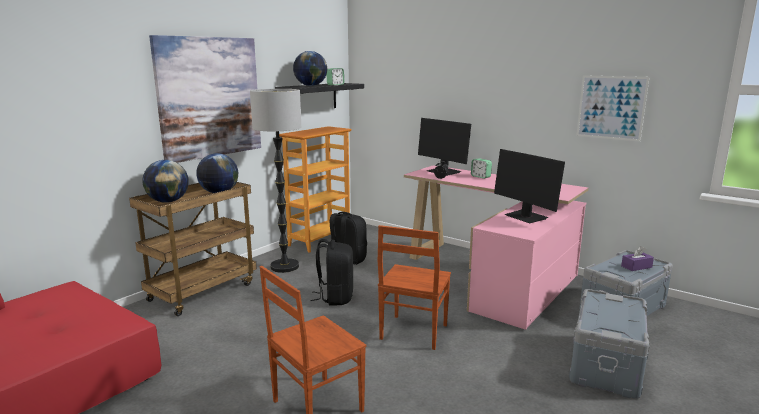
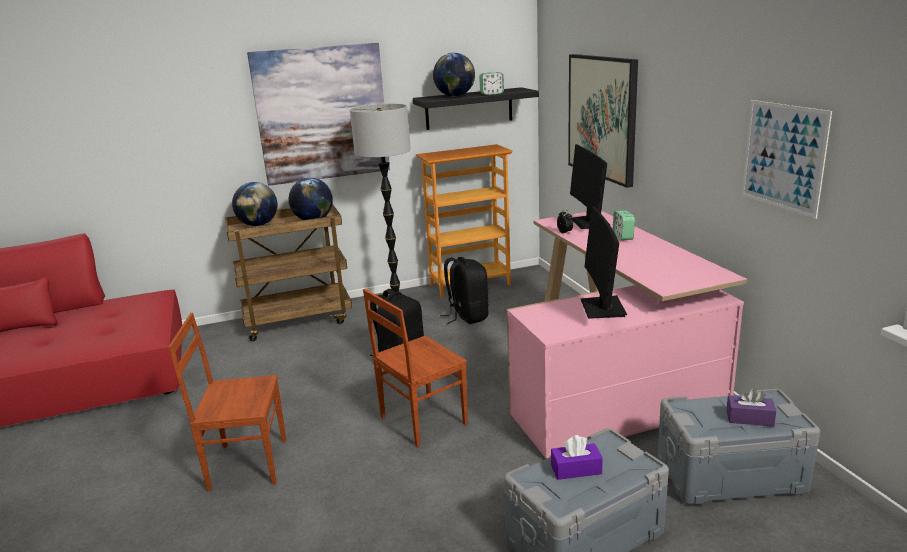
camera: 35 degrees right, 5 degrees up
(431, 99) = (602, 117): none -> picture
(605, 315) = (576, 469): none -> purple tissue box

